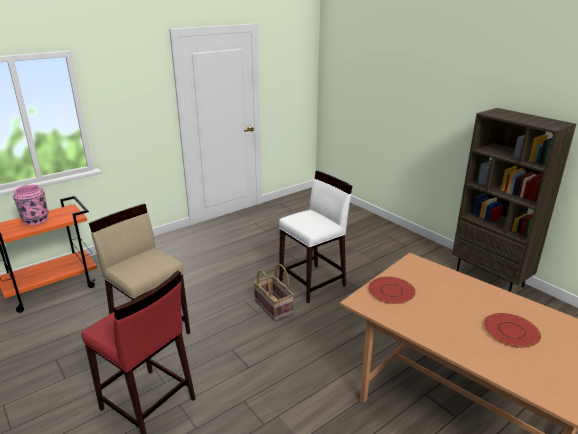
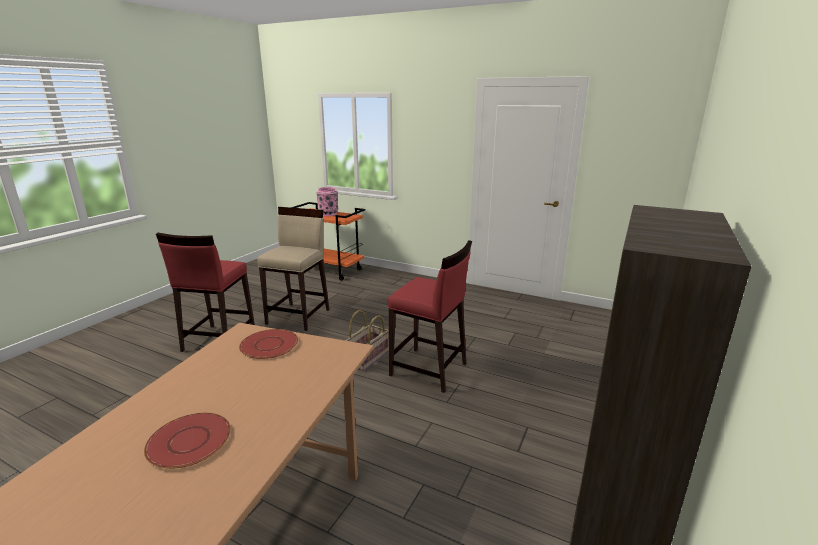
camera: 65 degrees right, 5 degrees down
(313, 283) = (428, 370): white stool -> red stool

